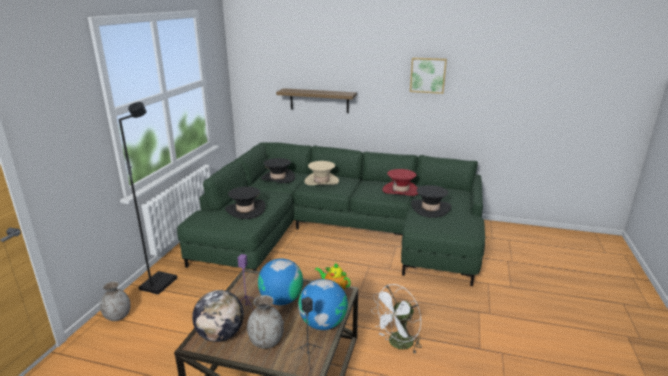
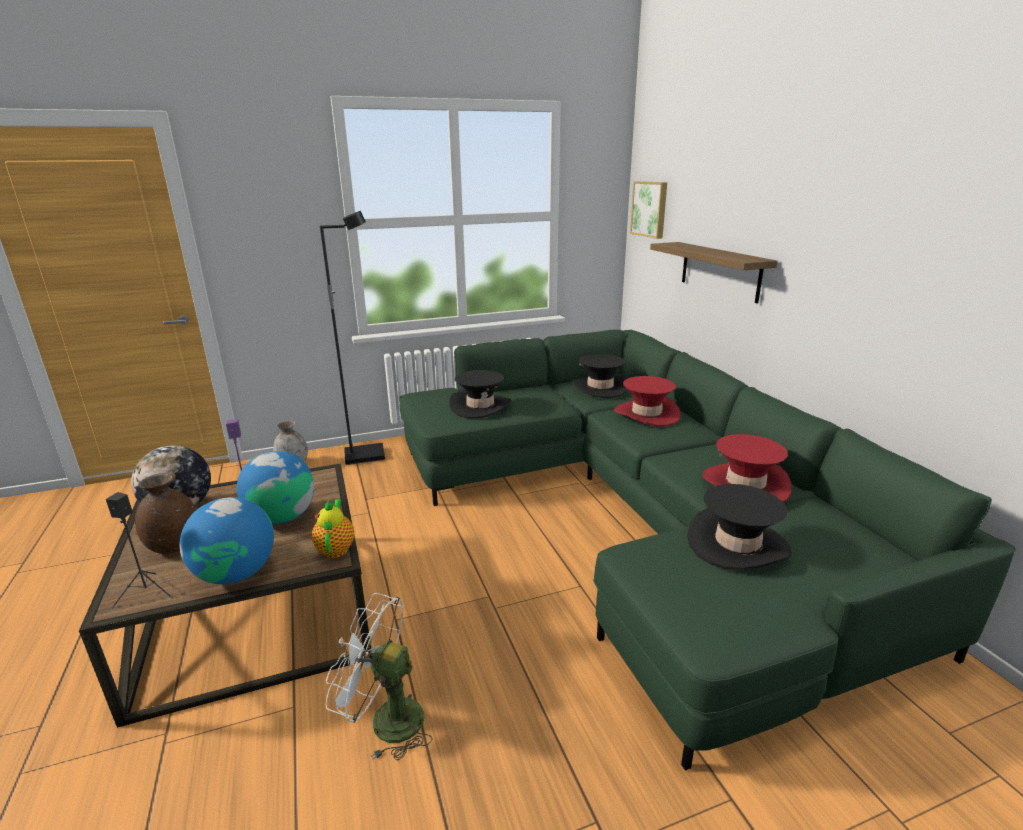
camera: 55 degrees right, 0 degrees up
(266, 342) = (174, 545): grey vase -> brown vase
(321, 181) = (646, 414): beige hat -> red hat
(428, 75) = (931, 229): picture -> picture (650, 209)

